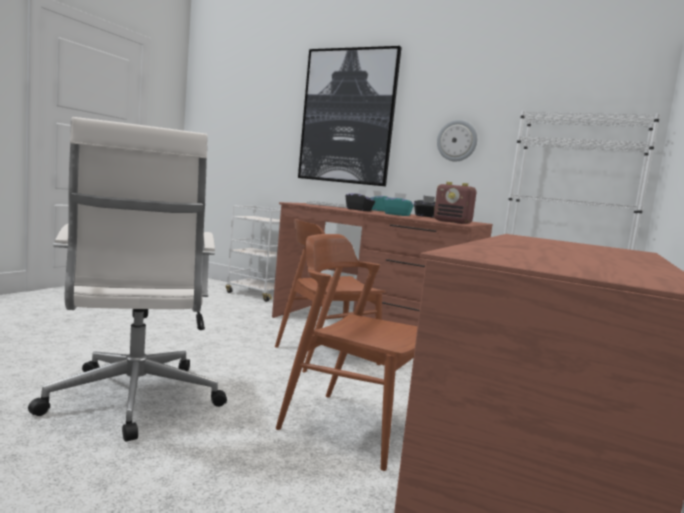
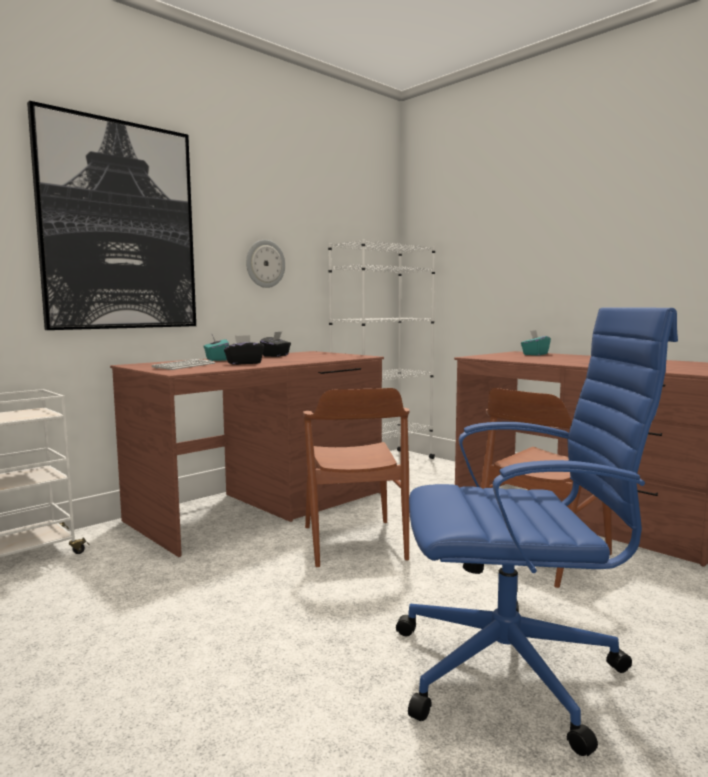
camera: 70 degrees left, 0 degrees up
(133, 401) = (515, 670): white office chair -> blue office chair
(397, 215) = (290, 360): turquoise tissue box -> turquoise tissue box (535, 354)
(452, 222) = (348, 356): radio -> none

